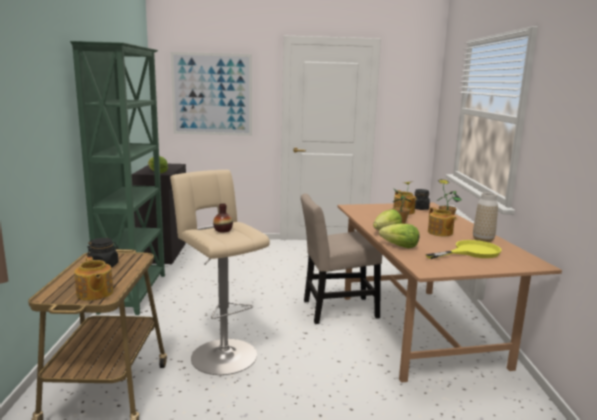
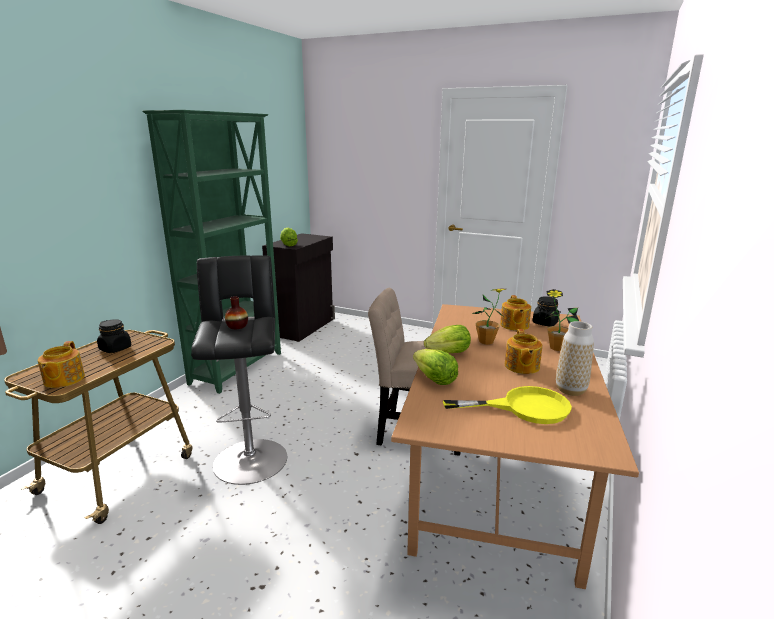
camera: 25 degrees right, 5 degrees up
(212, 94) = (364, 160): picture -> none
(221, 353) = (250, 457): beige stool -> black stool

